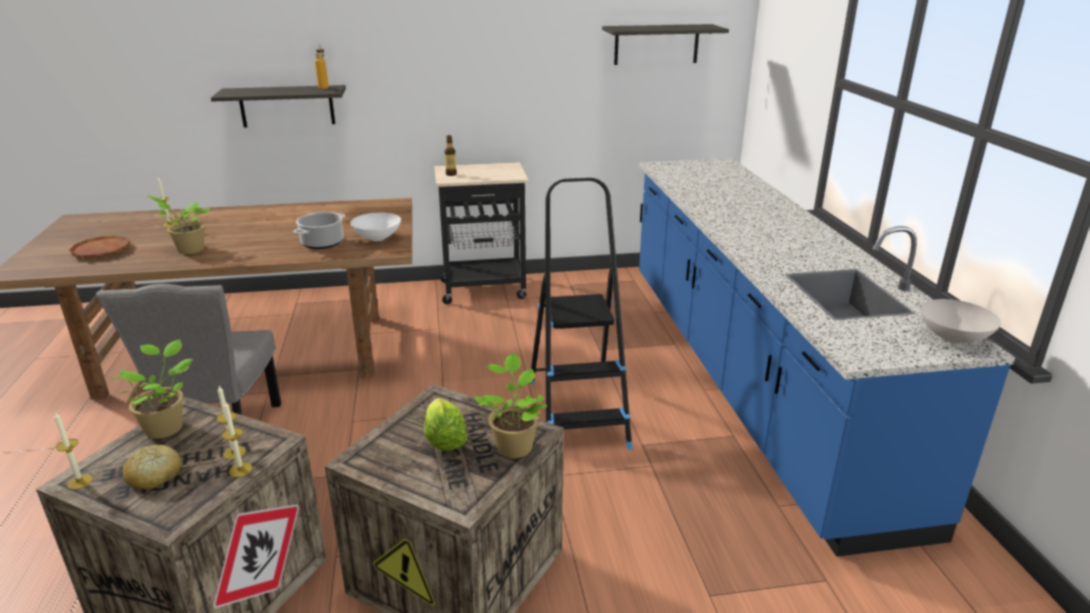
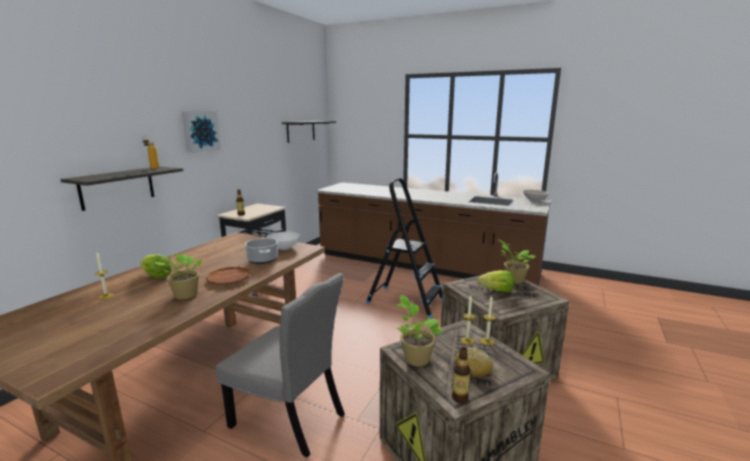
camera: 55 degrees left, 10 degrees down
(80, 482) = (460, 398): candle -> bottle
(101, 251) = (102, 328): brown plate -> brown plate (229, 279)
(231, 221) = (156, 276): none -> lettuce
(417, 39) = (200, 131): none -> picture
(750, 378) = (423, 265): blue counter -> brown counter

